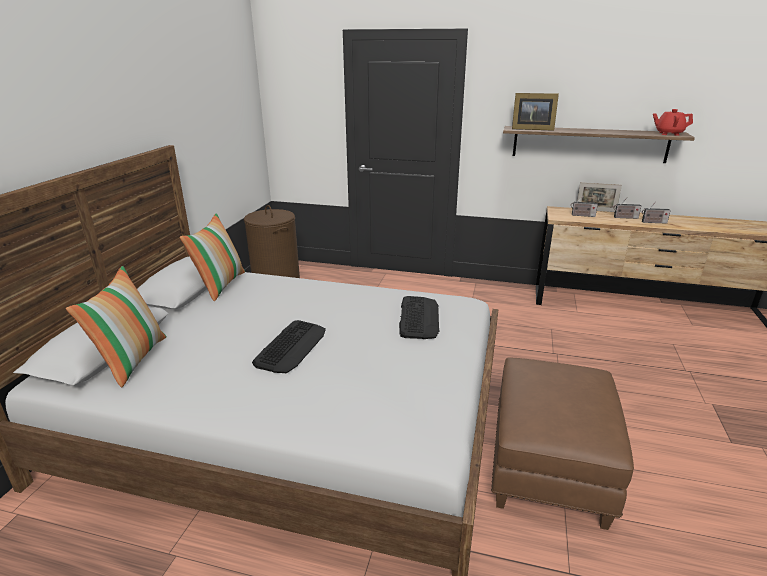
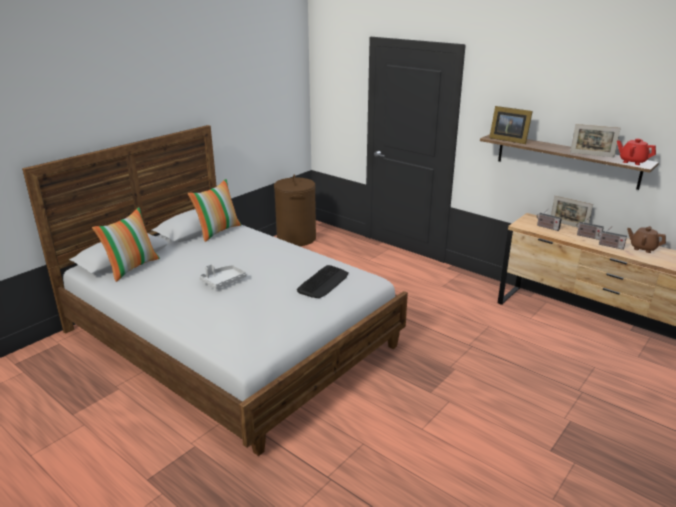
camera: 25 degrees right, 0 degrees up
(291, 347) = (223, 281): keyboard -> grey tray
(547, 465) = (378, 416): brown ottoman -> none
(626, 132) = (591, 155): none -> picture frame
(678, 219) = (642, 248): none -> brown teapot

